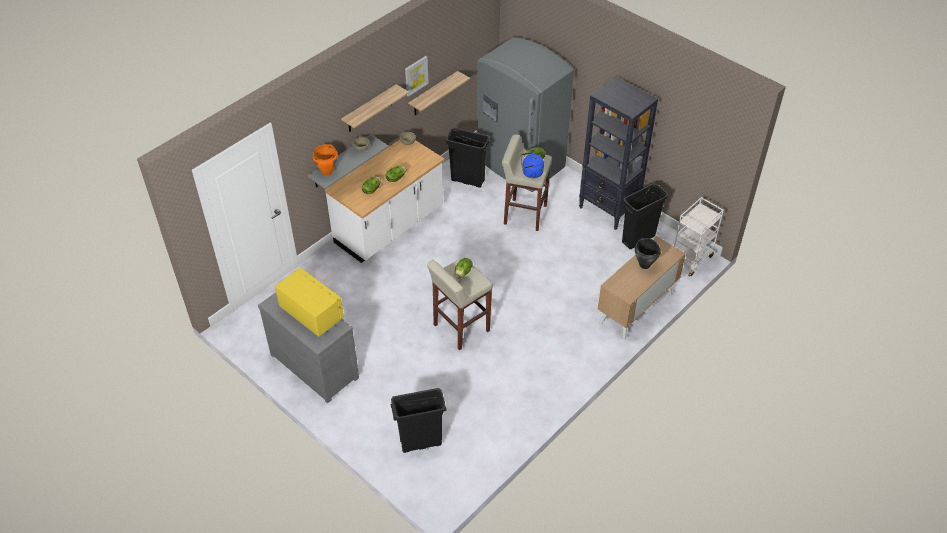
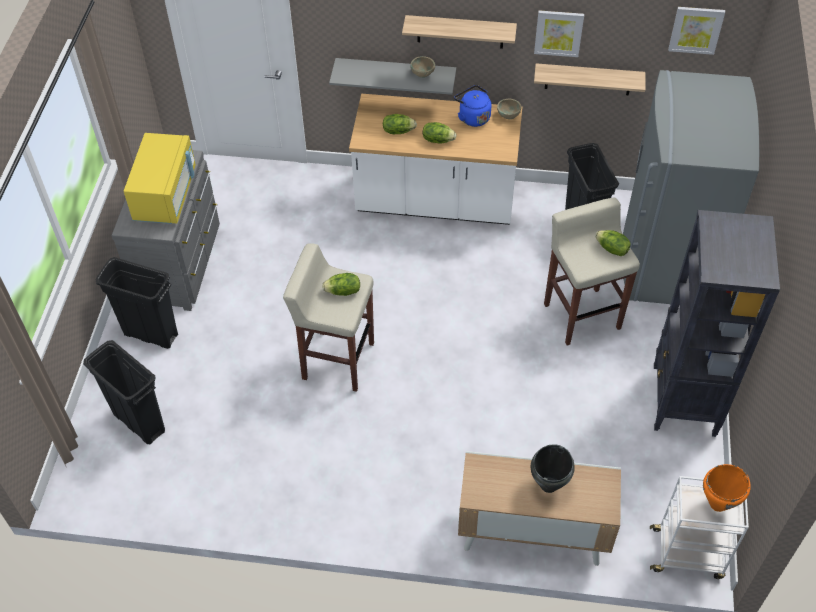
camera: 55 degrees right, 5 degrees up
(327, 172) = (356, 69): orange cooking pot -> orange cooking pot (718, 504)
(474, 30) = (696, 29): none -> picture
(531, 173) = (582, 260): blue kettle -> blue kettle (472, 117)
(638, 239) = (662, 466): black trash can -> black trash can (150, 334)

